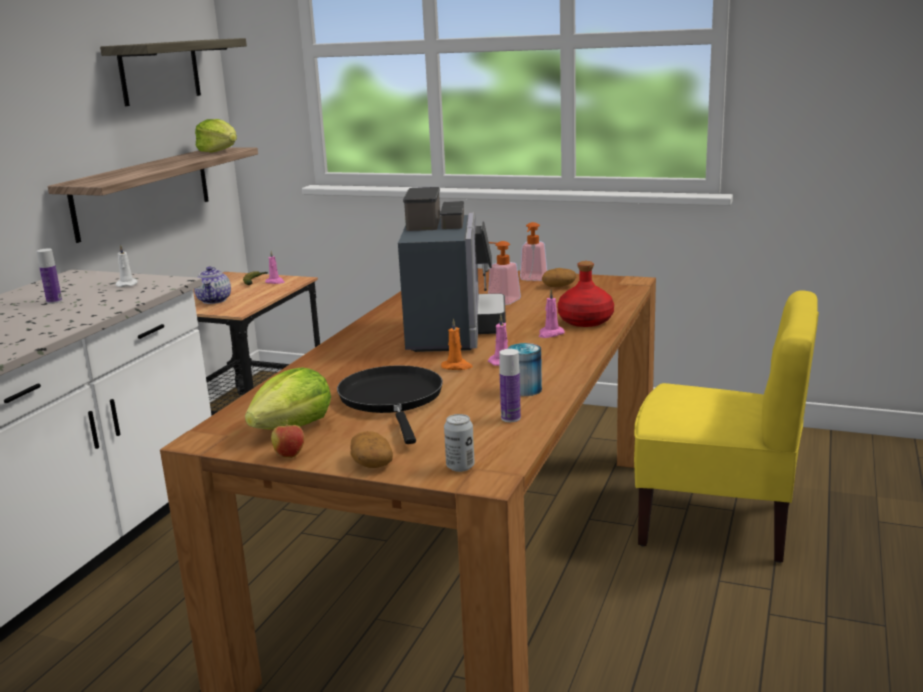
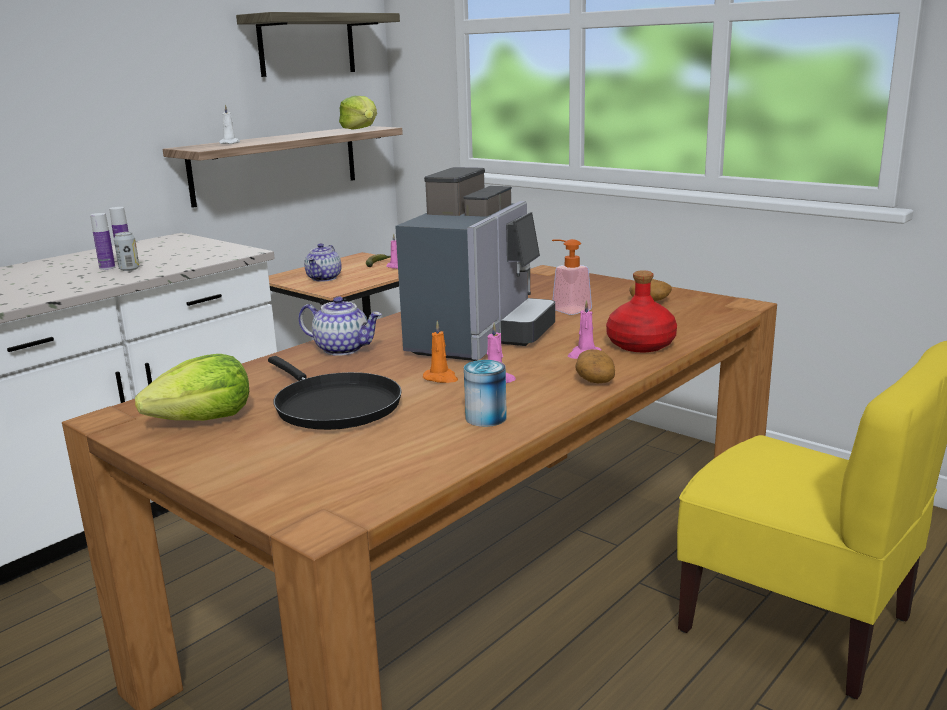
camera: 20 degrees right, 0 degrees up
(127, 284) = (203, 251): white candle -> white candle (230, 143)
(289, 455) = (162, 452): apple -> none
(345, 356) = (343, 349): none -> teapot
(371, 463) = (227, 478): potato -> potato (594, 379)
(392, 399) = (333, 406): black frying pan -> black frying pan turned 135 degrees clockwise
(460, 466) = (310, 502): can -> can (129, 269)
(510, 418) = (432, 451): bottle -> bottle (107, 268)
(532, 279) = (627, 290): soap dispenser -> none

